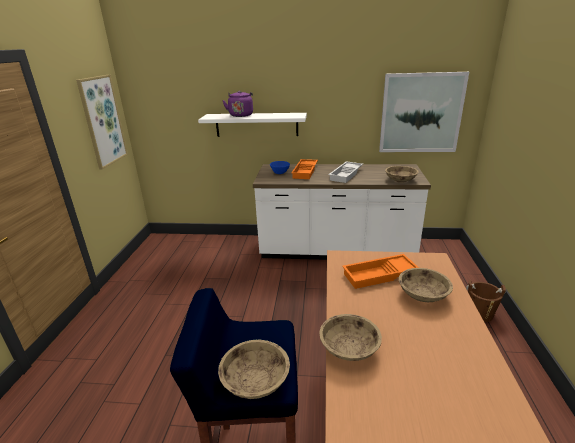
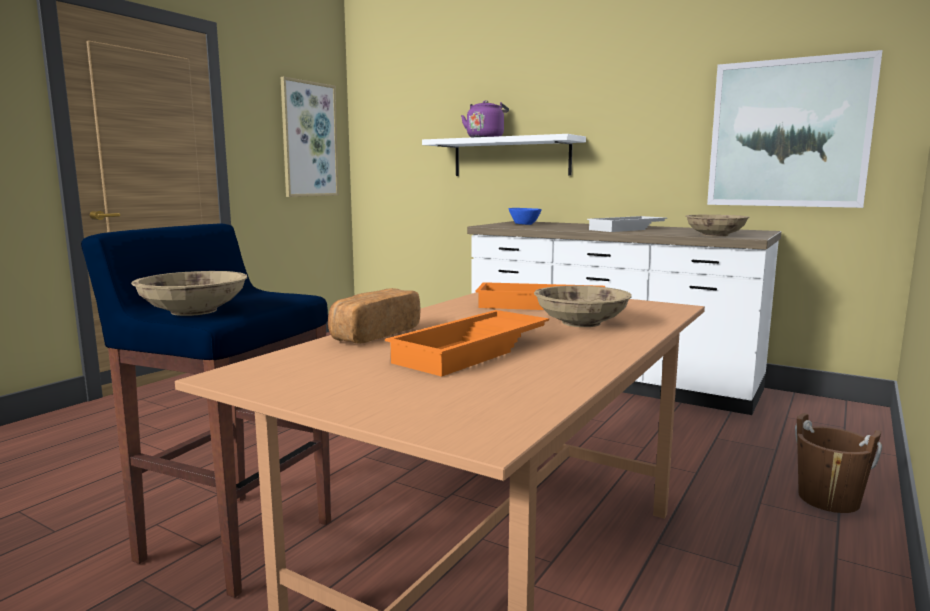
camera: 25 degrees right, 15 degrees down
(305, 172) = (565, 225): orange tray -> orange tray (473, 351)
(349, 348) = (374, 334): beige bowl -> bread

